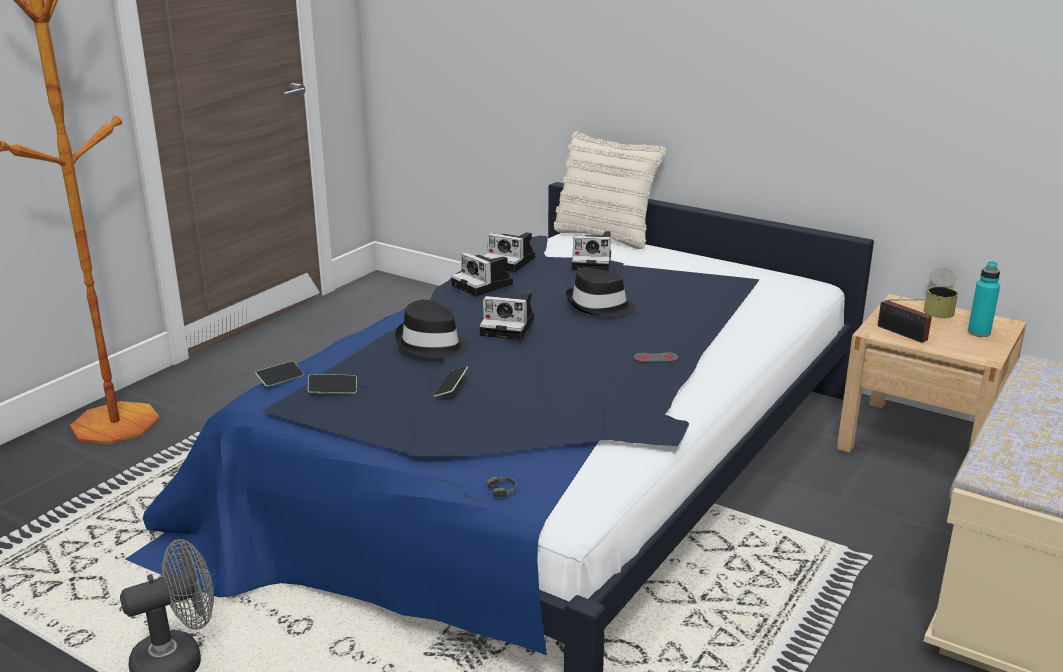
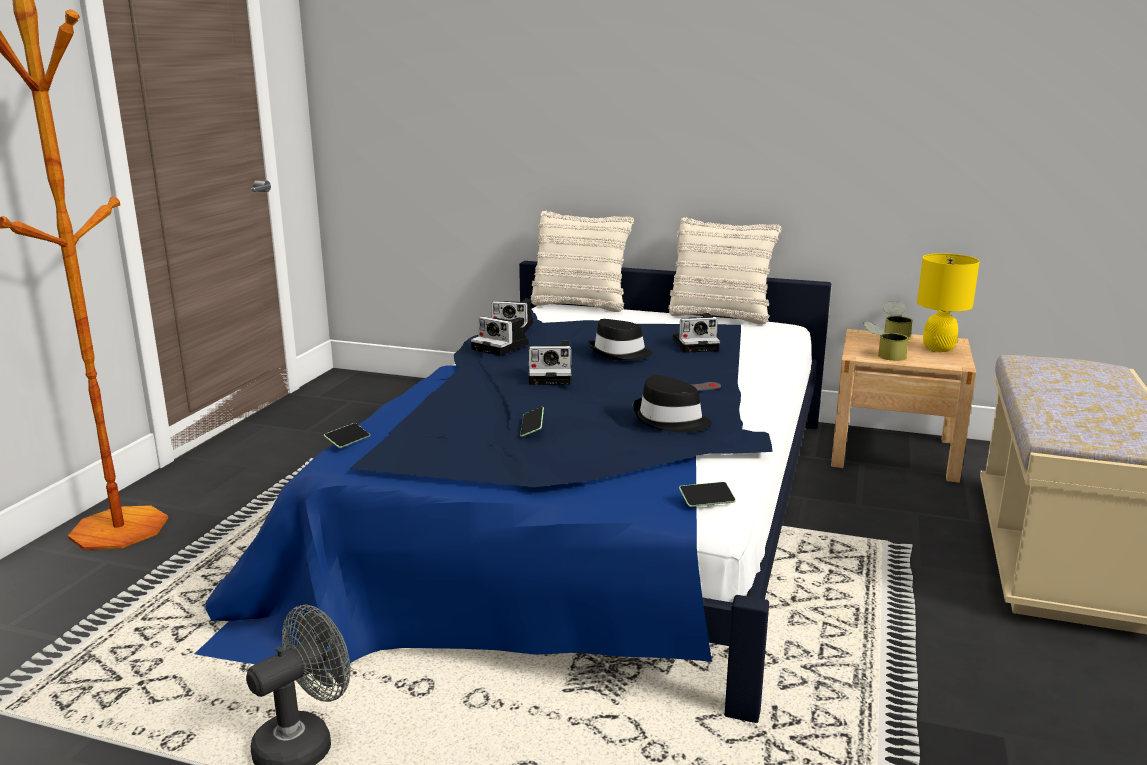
camera: 15 degrees left, 5 degrees down
(333, 390) = (413, 443): phone -> phone (707, 501)
(431, 344) = (487, 395): black hat -> black hat (670, 420)
(478, 495) = (618, 513): headphones -> none
(594, 262) = (589, 323): camera -> camera (697, 344)
(748, 266) = (720, 317): none -> beige pillow
(904, 334) = (883, 355): radio -> can
(979, 332) = (939, 349): turquoise bottle -> yellow table lamp

